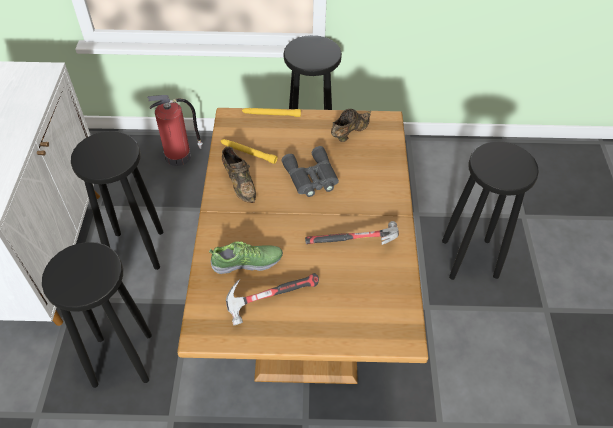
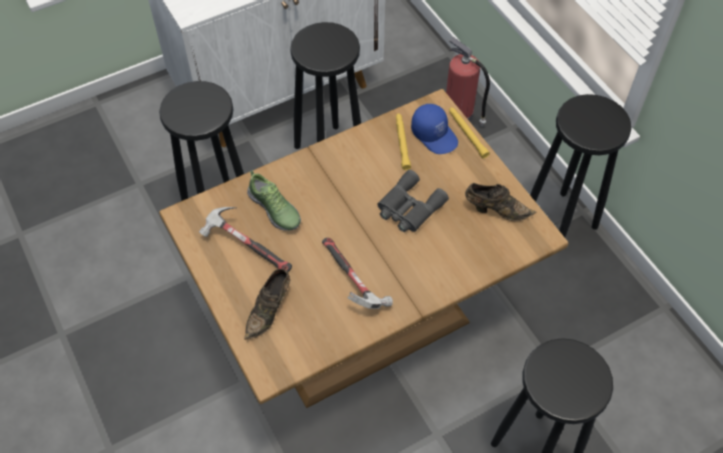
camera: 60 degrees right, 5 degrees up
(239, 183) = (360, 156): brown shoe -> brown shoe (269, 310)
(257, 131) = (435, 135): none -> blue cap

